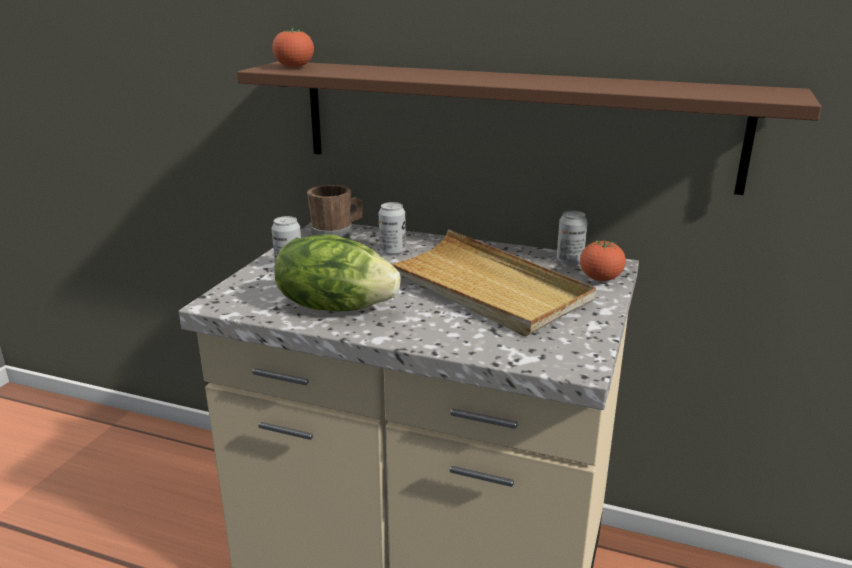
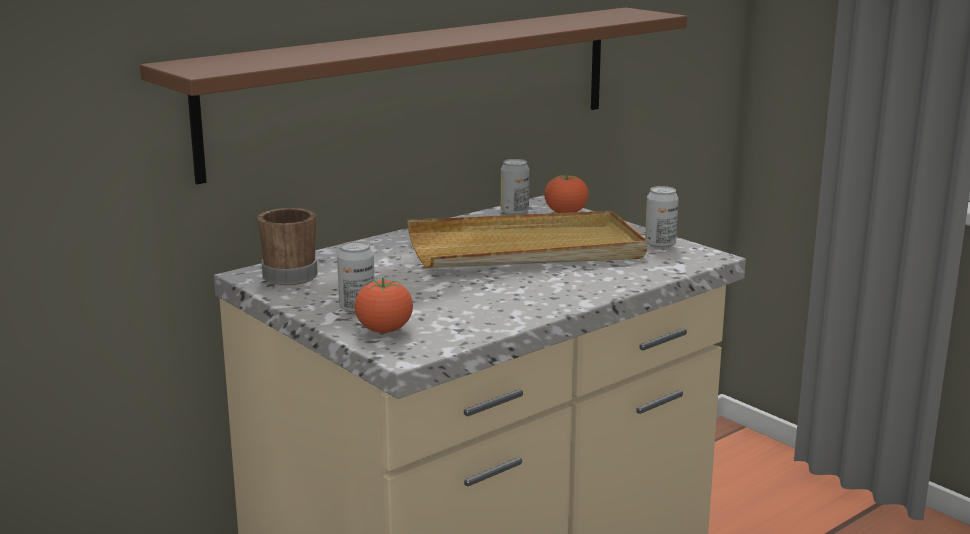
camera: 60 degrees left, 5 degrees down
(294, 67) = (223, 64): tomato -> tomato (384, 331)
(335, 306) = (491, 306): lettuce -> none
(392, 251) = (384, 261): can -> can (660, 244)

